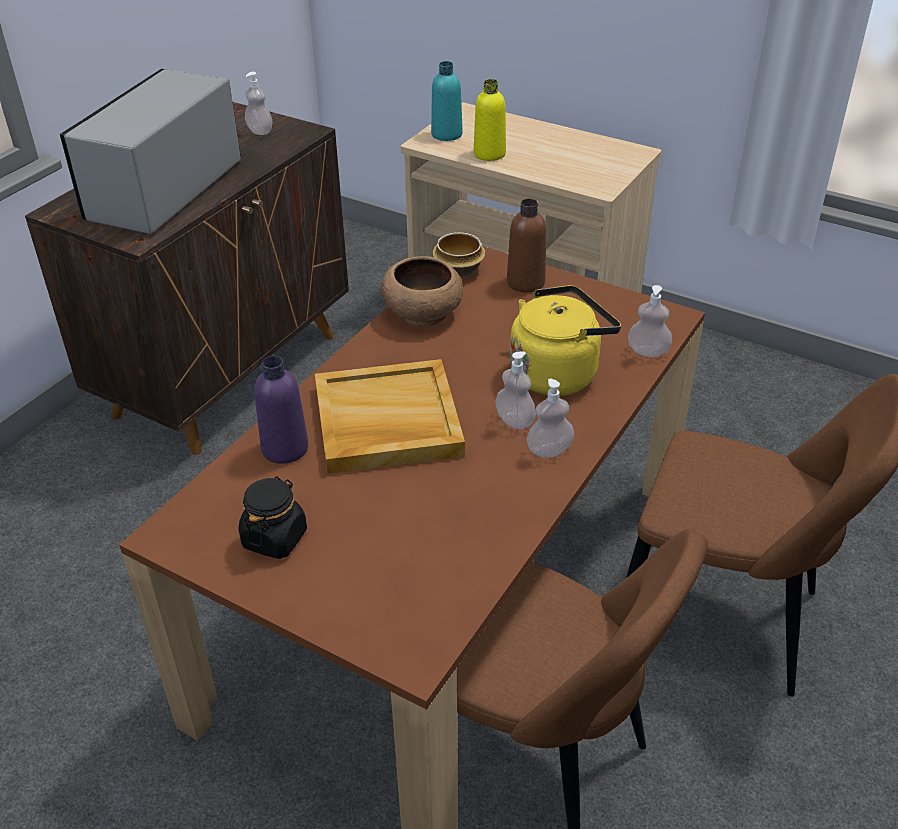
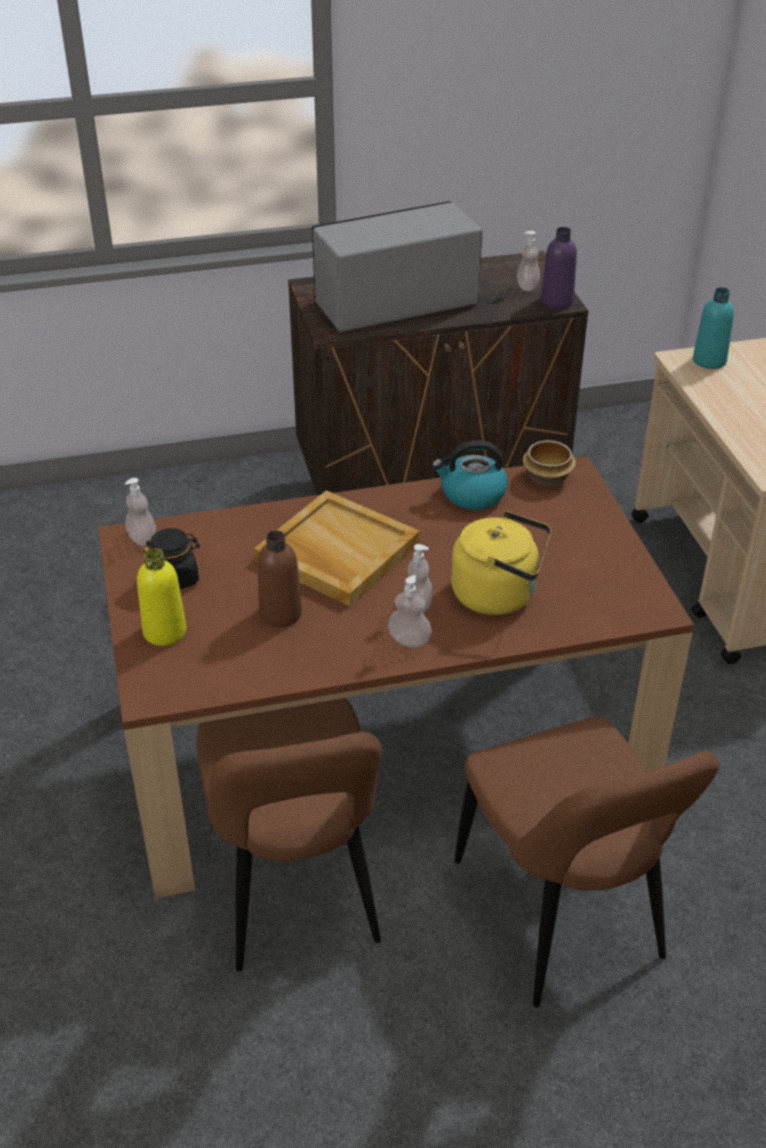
camera: 45 degrees right, 0 degrees up
(285, 448) = (254, 529): purple bottle -> purple bottle (556, 301)
(423, 313) = (472, 494): brown bowl -> kettle
(489, 154) = (719, 396): yellow bottle -> yellow bottle (164, 632)
(525, 282) = (583, 516): brown bottle -> brown bottle (280, 613)
(648, 351) = (593, 623): soap dispenser -> soap dispenser (142, 538)

